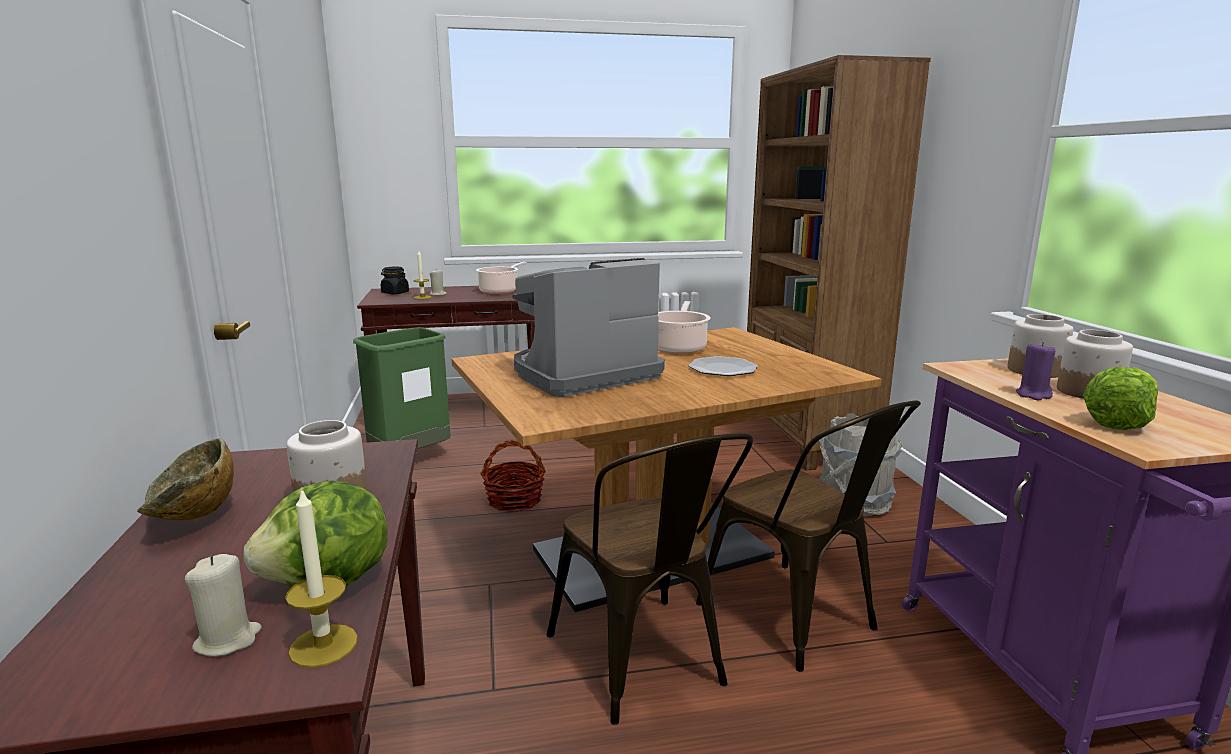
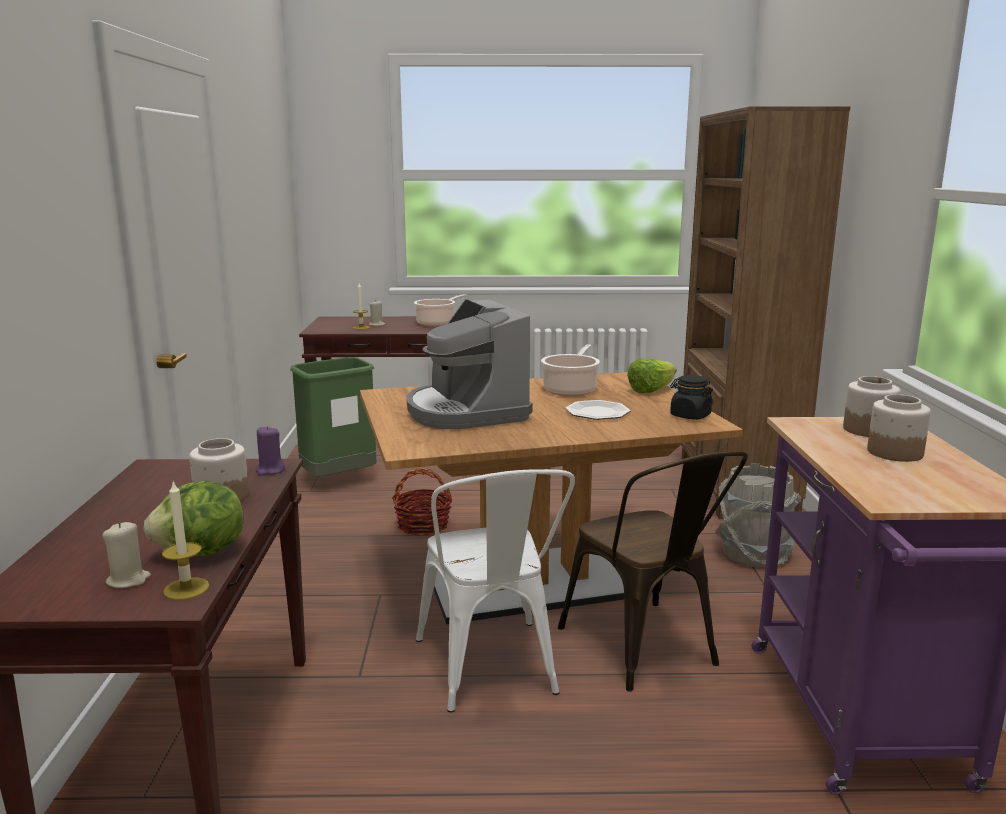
camera: 10 degrees right, 0 degrees up
(192, 519) = (121, 505): bowl -> none
(395, 293) = (338, 322): black jar -> black jar (690, 416)
(583, 375) = (466, 411): coffee machine -> coffee machine turned 90 degrees counterclockwise
(644, 666) = (491, 672): brown chair -> white chair
(1033, 395) = (838, 452): purple candle -> purple candle (270, 470)
(1118, 422) = (888, 480): lettuce -> lettuce (651, 391)

